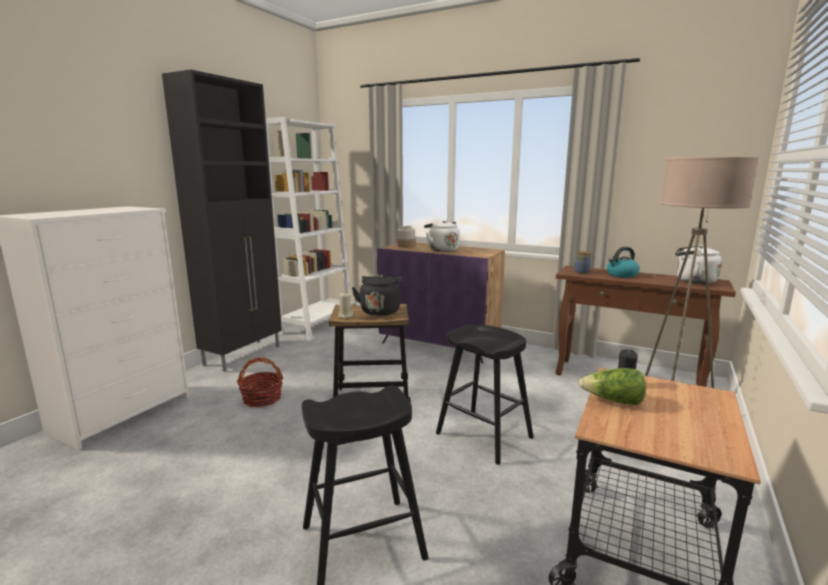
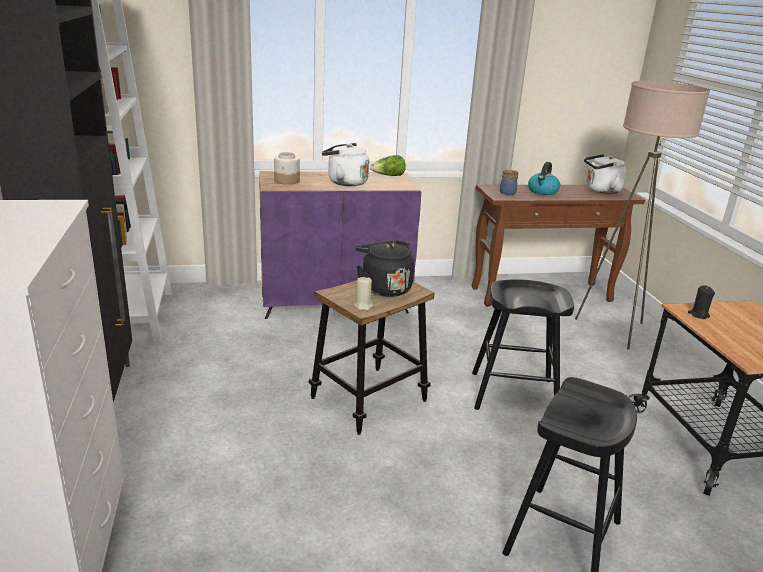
camera: 40 degrees left, 10 degrees up
(262, 399) = (236, 447): basket -> none
(613, 401) = (719, 334): lettuce -> lettuce (388, 176)

